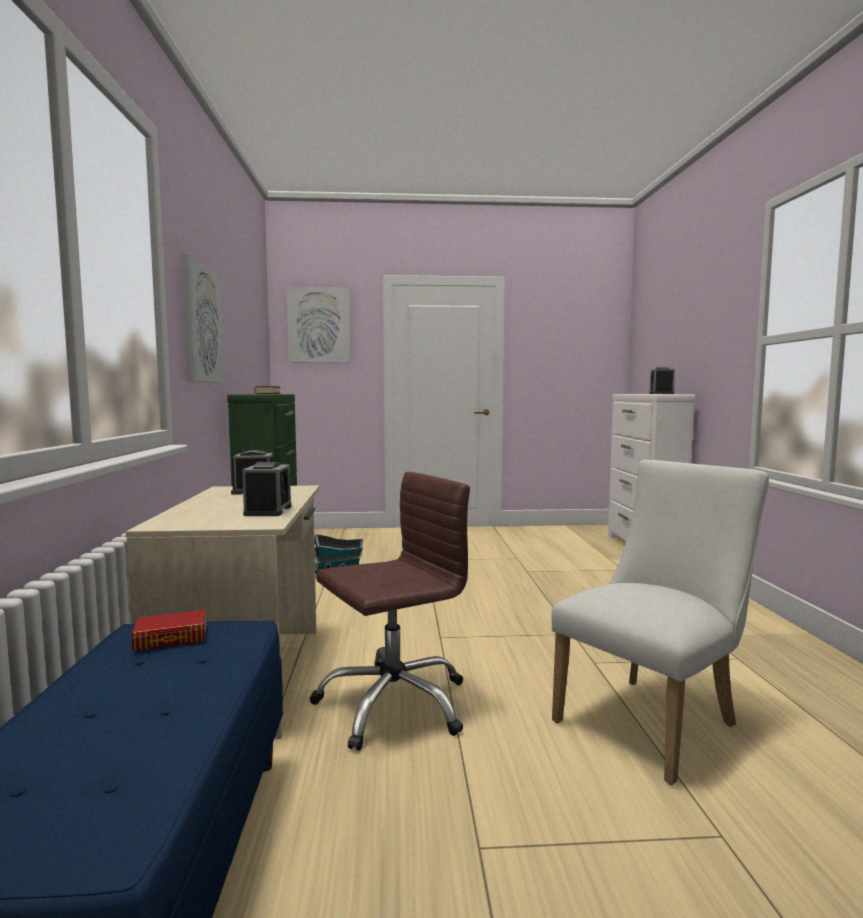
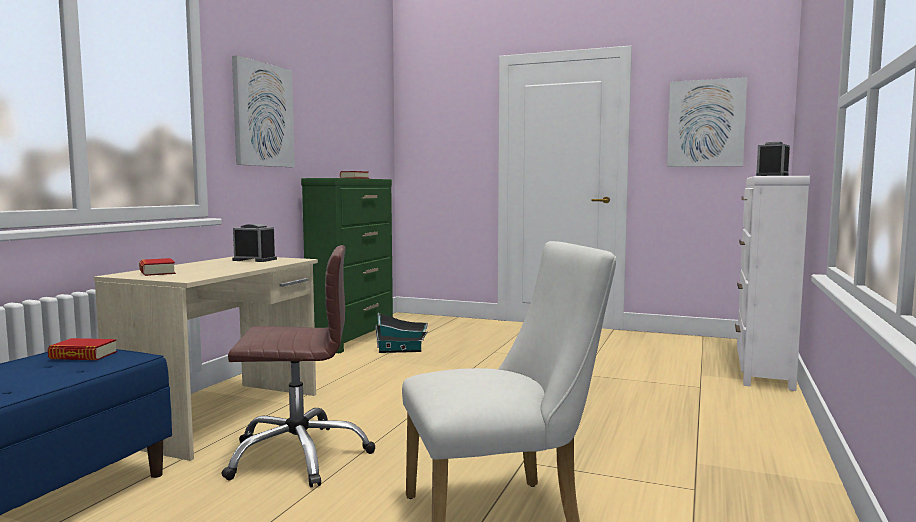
camera: 25 degrees right, 0 degrees up
(194, 517) = (157, 272): none -> book
(268, 510) = (217, 272): alarm clock -> none
(319, 325) = (438, 111): picture -> picture (706, 123)

